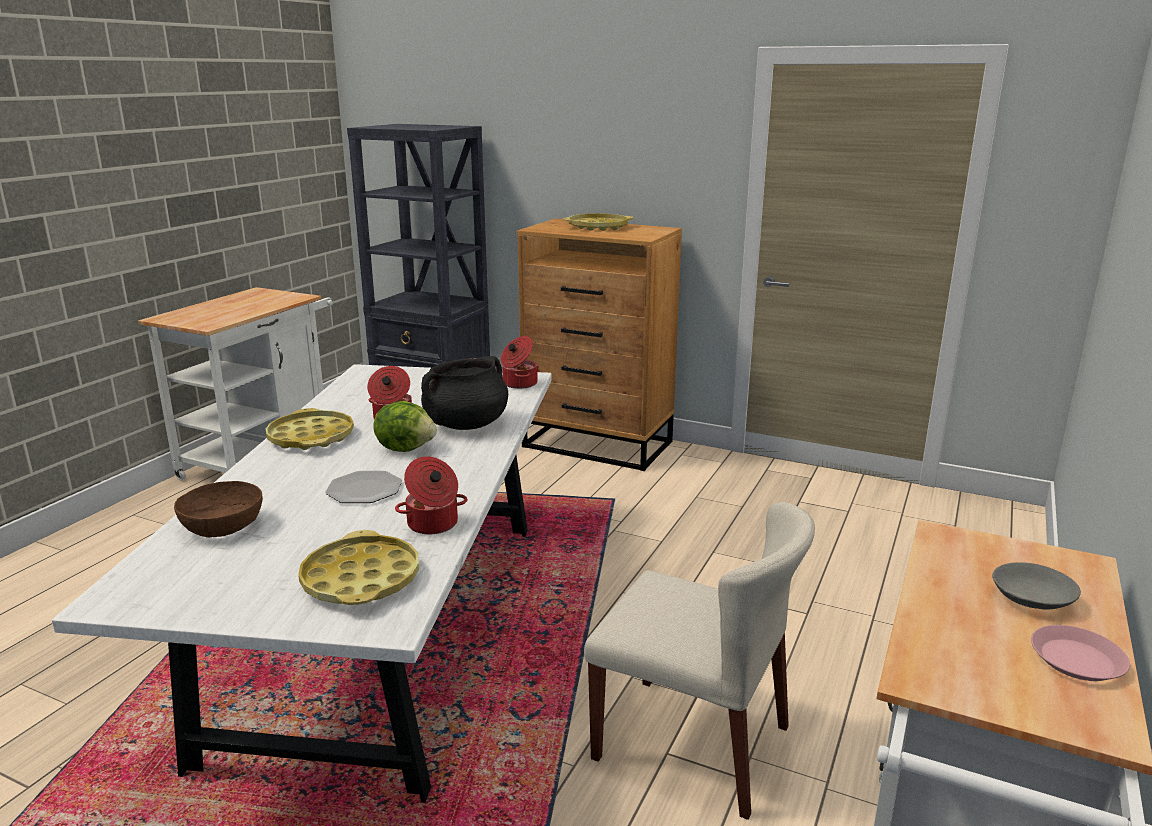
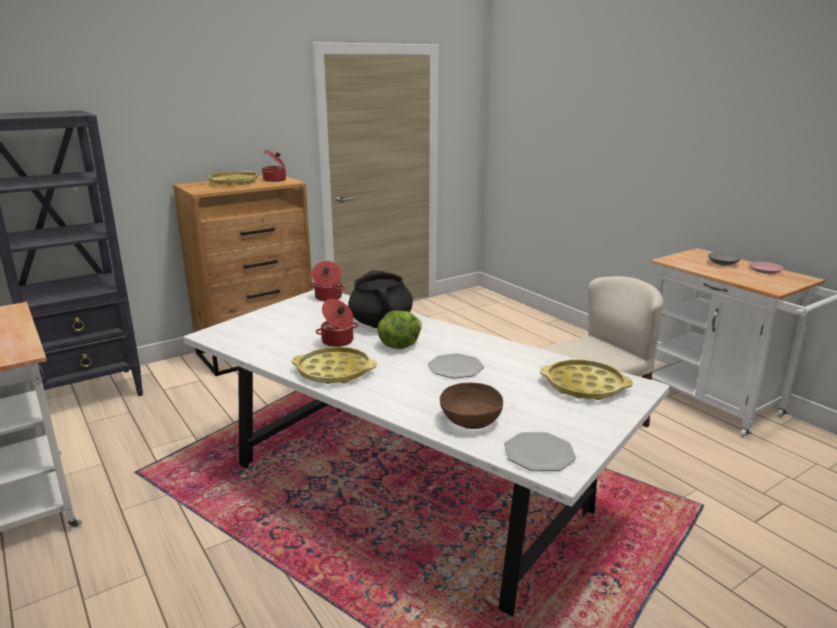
camera: 60 degrees left, 0 degrees up
(149, 581) = (539, 453): none -> plate
(433, 524) = (528, 357): cooking pot -> cooking pot (275, 180)

